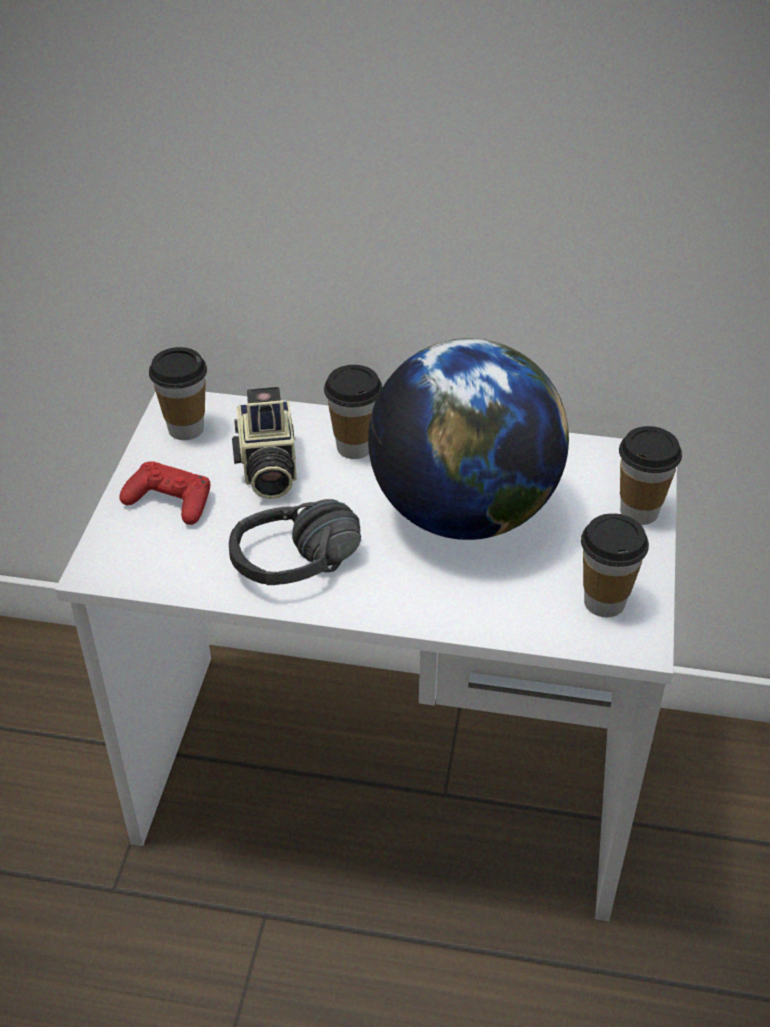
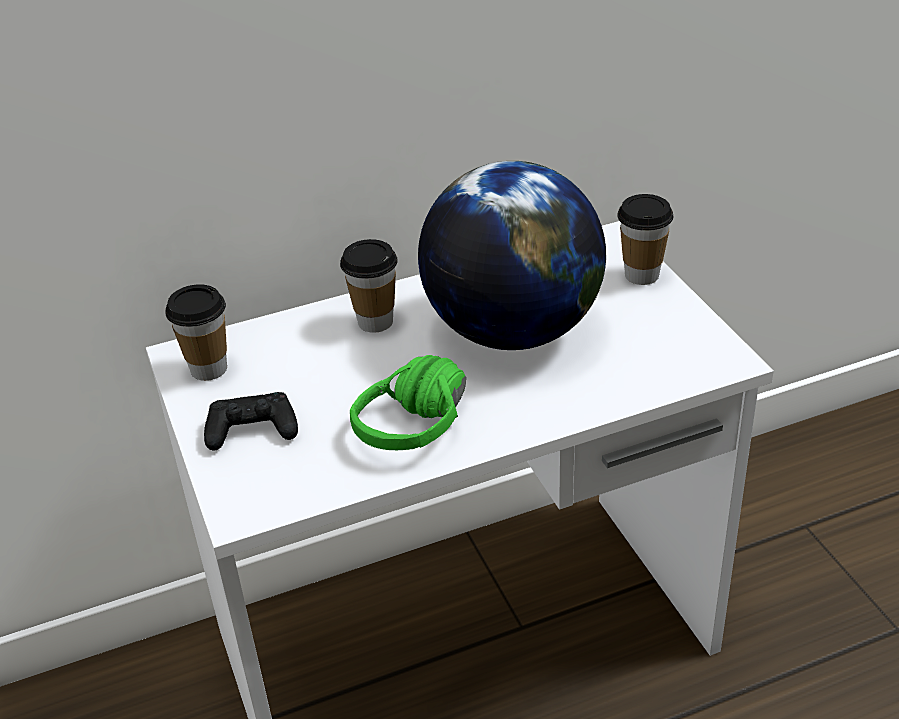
camera: 30 degrees left, 5 degrees down
(170, 500) = (252, 430): red game controller -> black game controller
(266, 469) = (316, 369): camera -> none
(304, 574) = (430, 432): black headphones -> green headphones
(604, 602) = (679, 346): cup -> none

